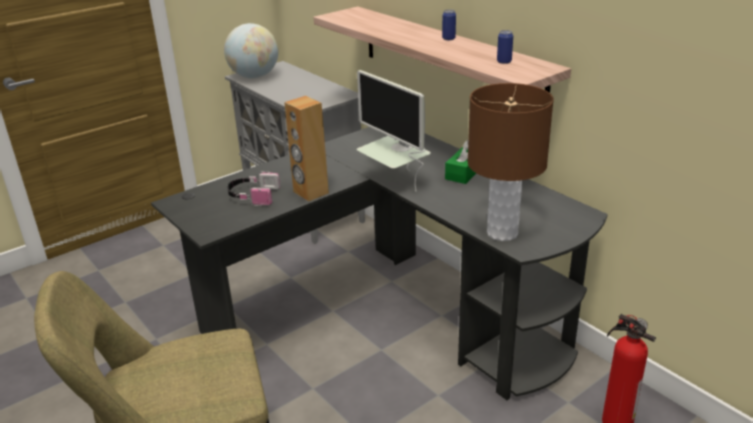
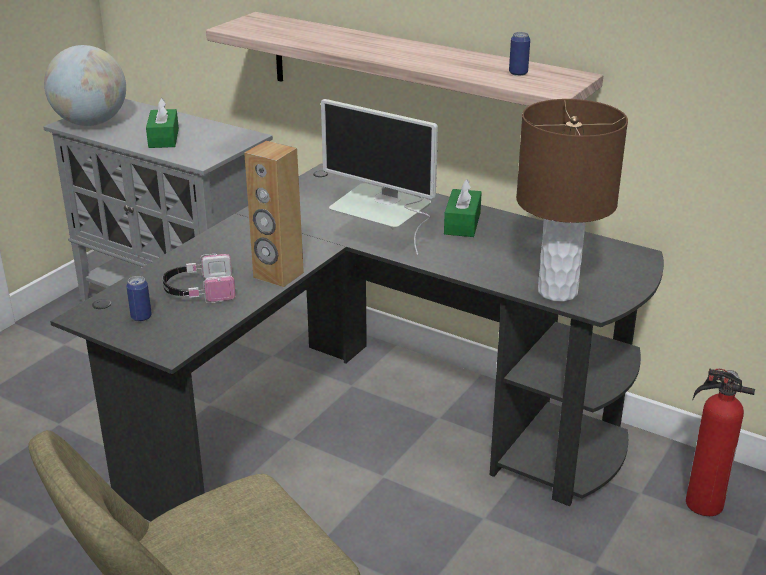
camera: 20 degrees left, 0 degrees up
(292, 91) = (163, 138): none -> green tissue box
(448, 38) = (421, 48): can -> can (141, 317)

